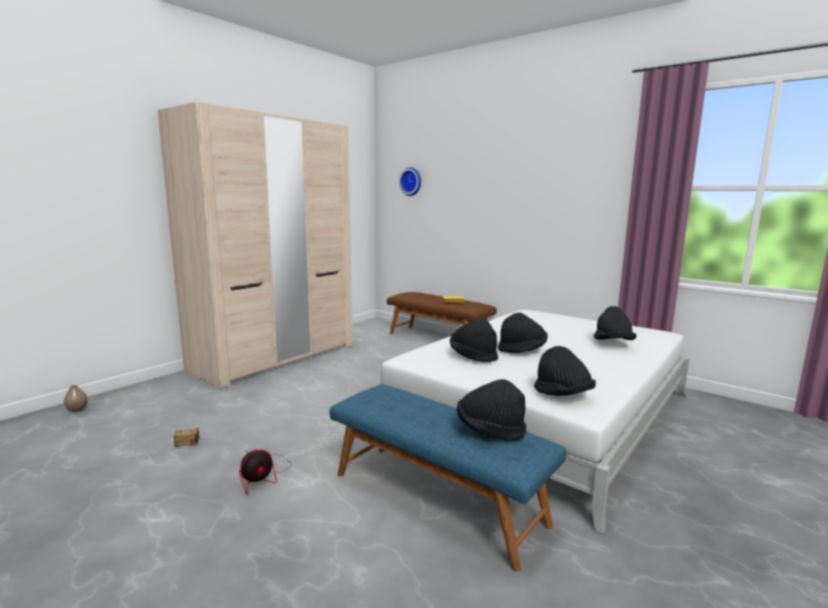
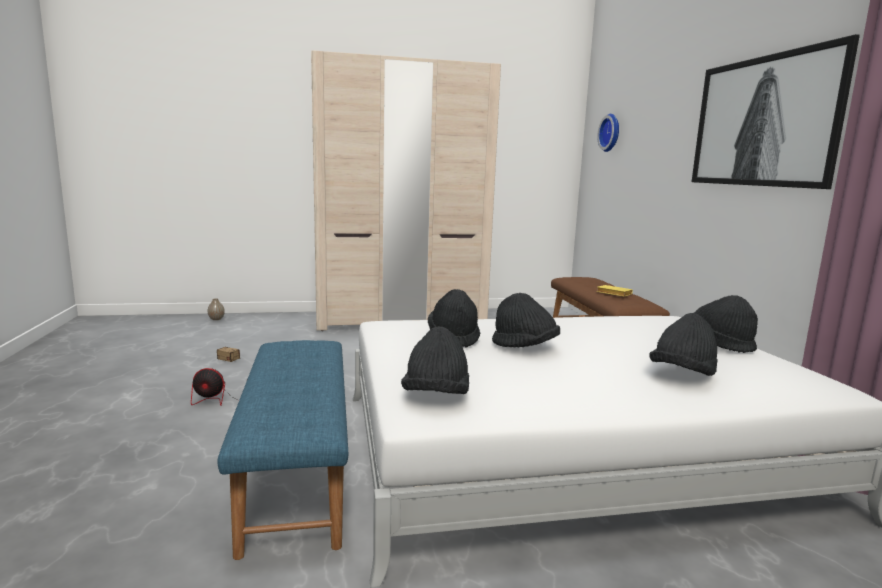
camera: 40 degrees right, 0 degrees up
(490, 430) = (304, 400): black hat -> black hat (719, 344)
(561, 183) = (764, 122): none -> picture

